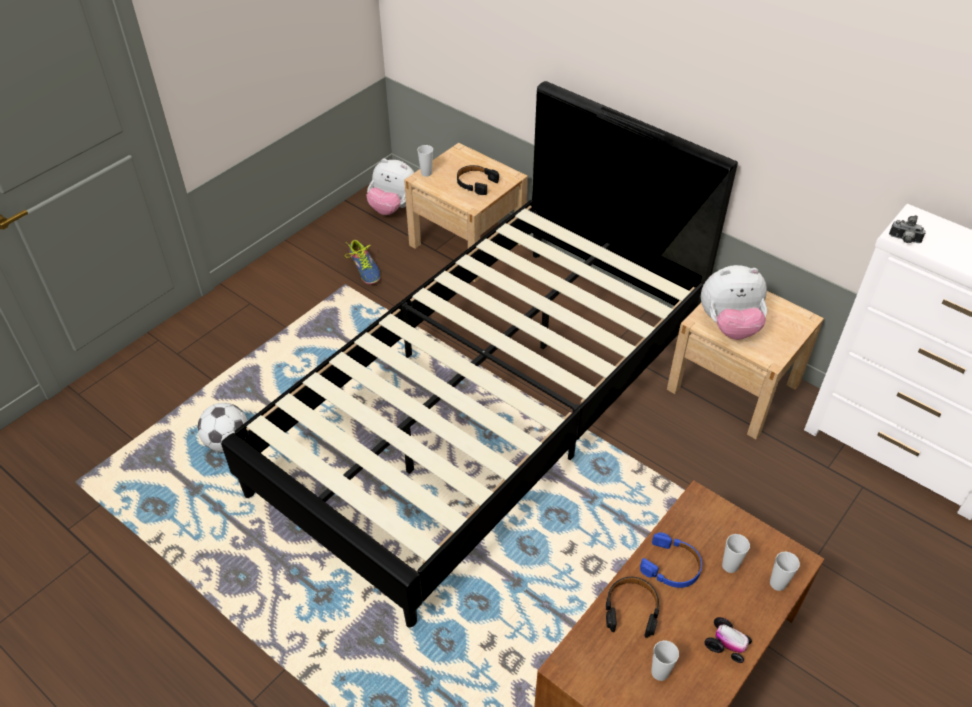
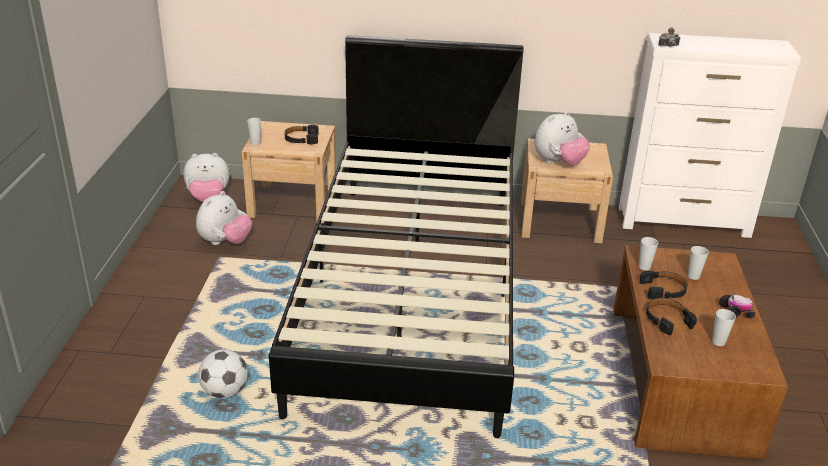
camera: 35 degrees left, 15 degrees down
(365, 269) = (225, 242): shoe -> plush toy
(671, 566) = (663, 290): blue headphones -> black headphones
(777, 583) = (726, 274): cup -> cup (644, 267)

